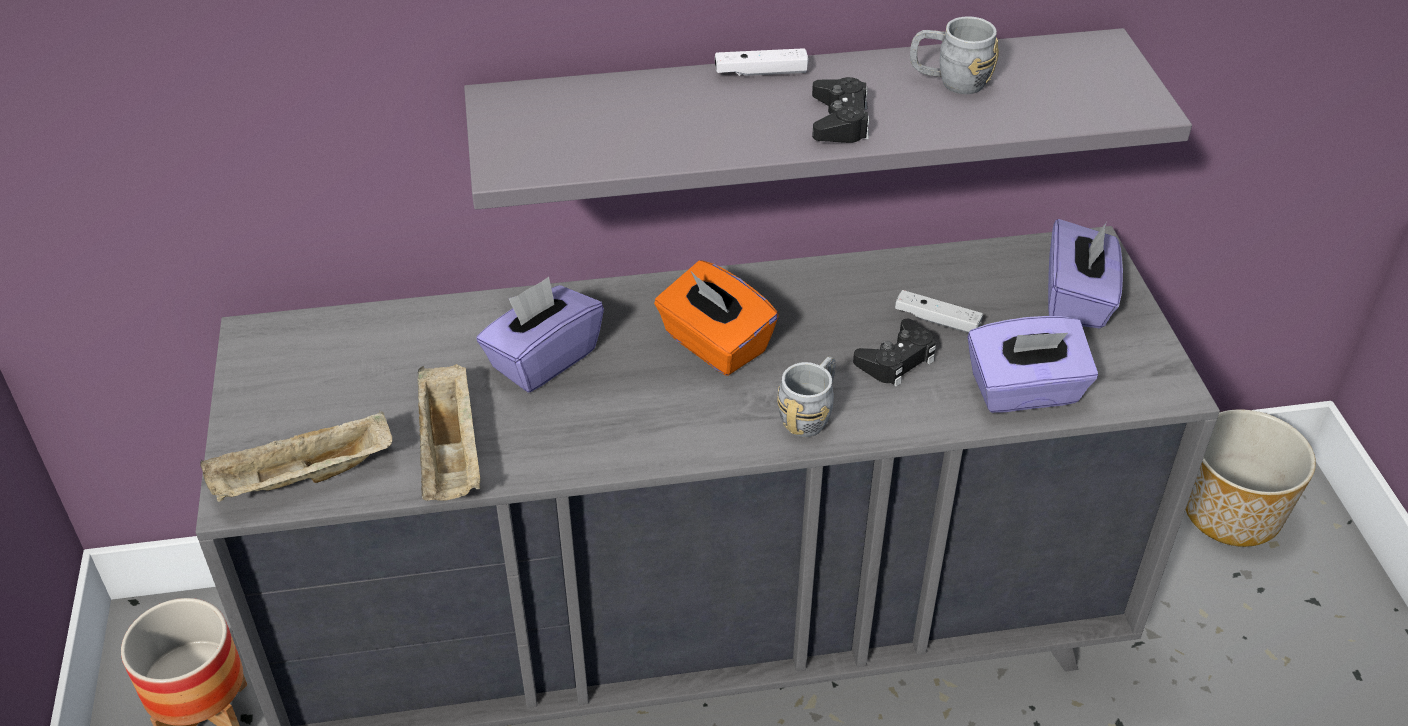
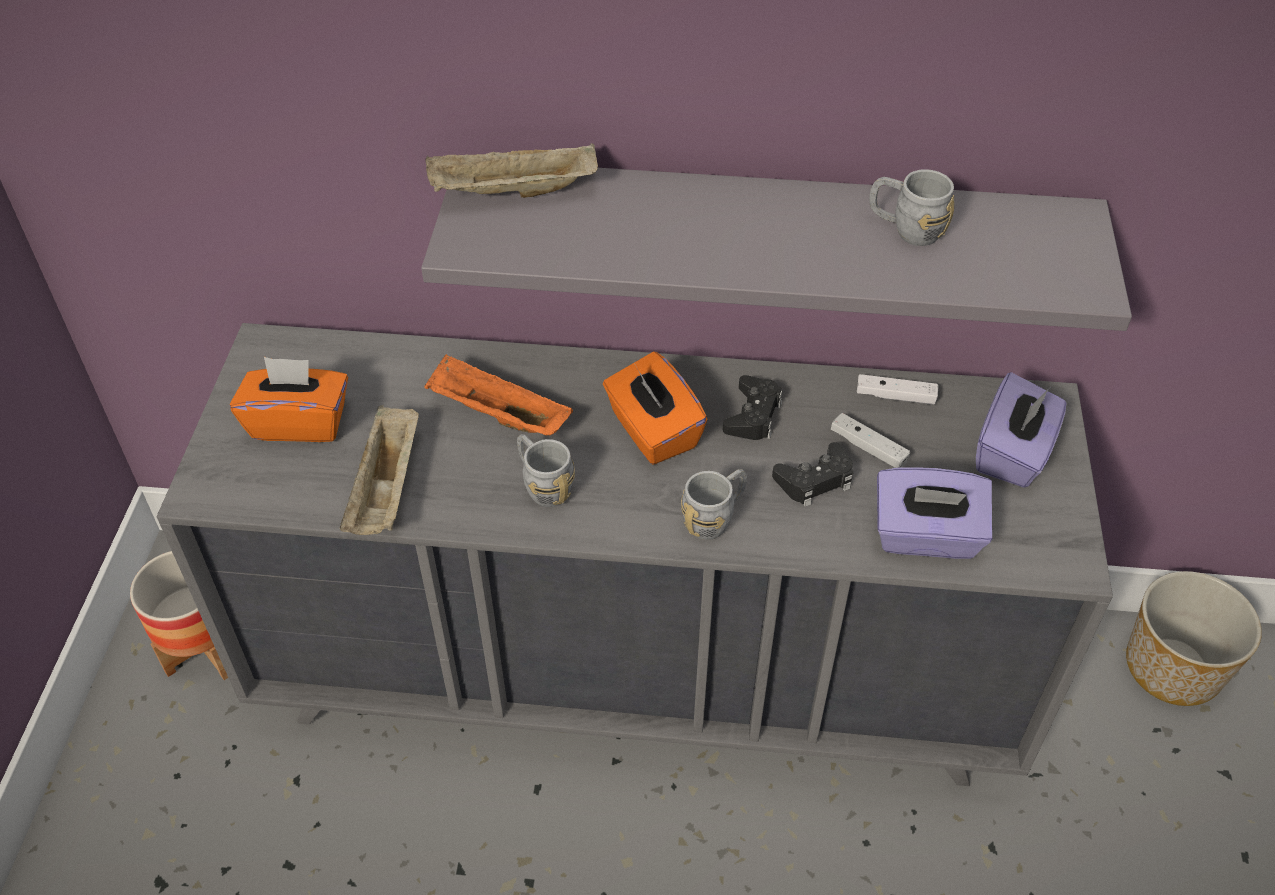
camera: 15 degrees right, 5 degrees up
(302, 479) = (257, 487): beige tray -> beige tray (512, 193)
(326, 405) = (299, 422): none -> orange tissue box
(543, 359) = (496, 415): purple tissue box -> orange tray
(619, 417) = (543, 485): none -> grey mug
(761, 72) = (728, 189): white game controller -> white game controller (895, 396)
(840, 120) = (782, 252): black game controller -> black game controller (753, 415)

